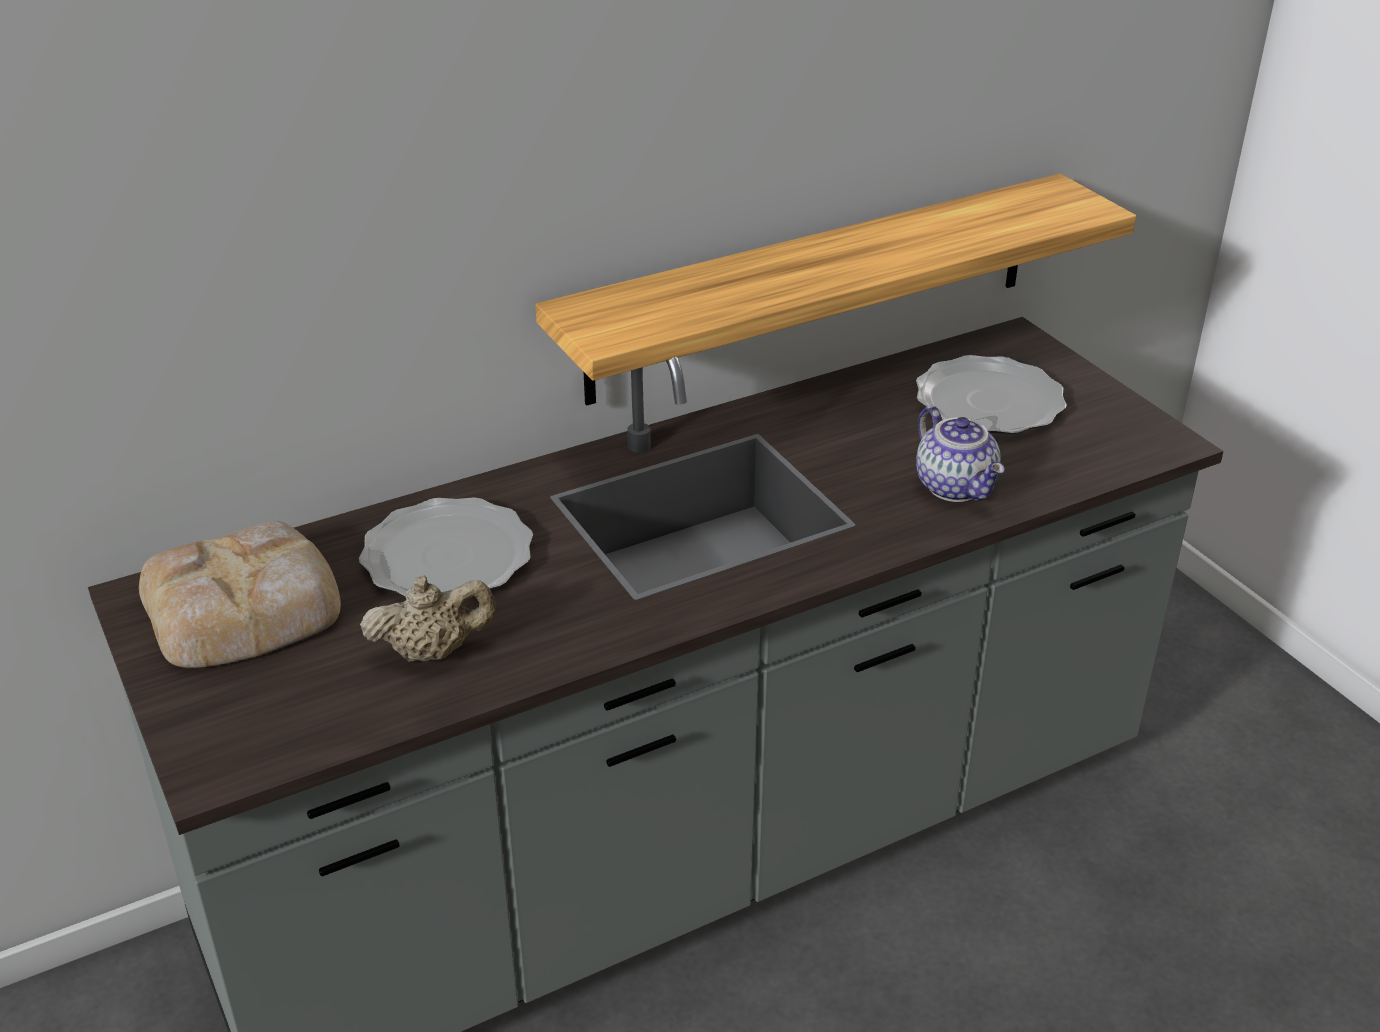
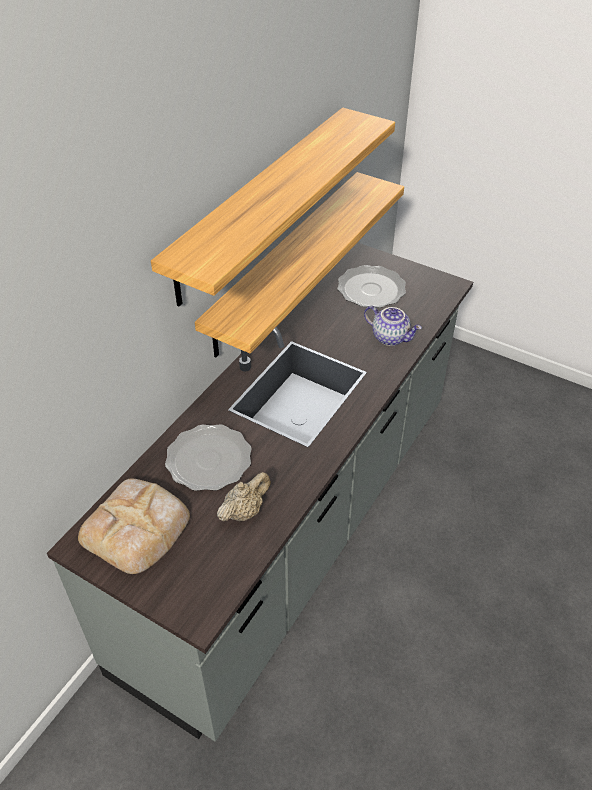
camera: 30 degrees left, 10 degrees up
(747, 129) = (260, 203): none -> shelf

